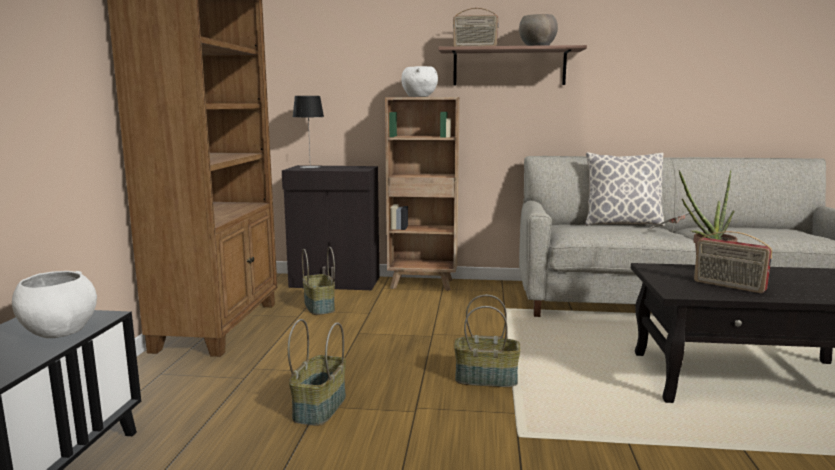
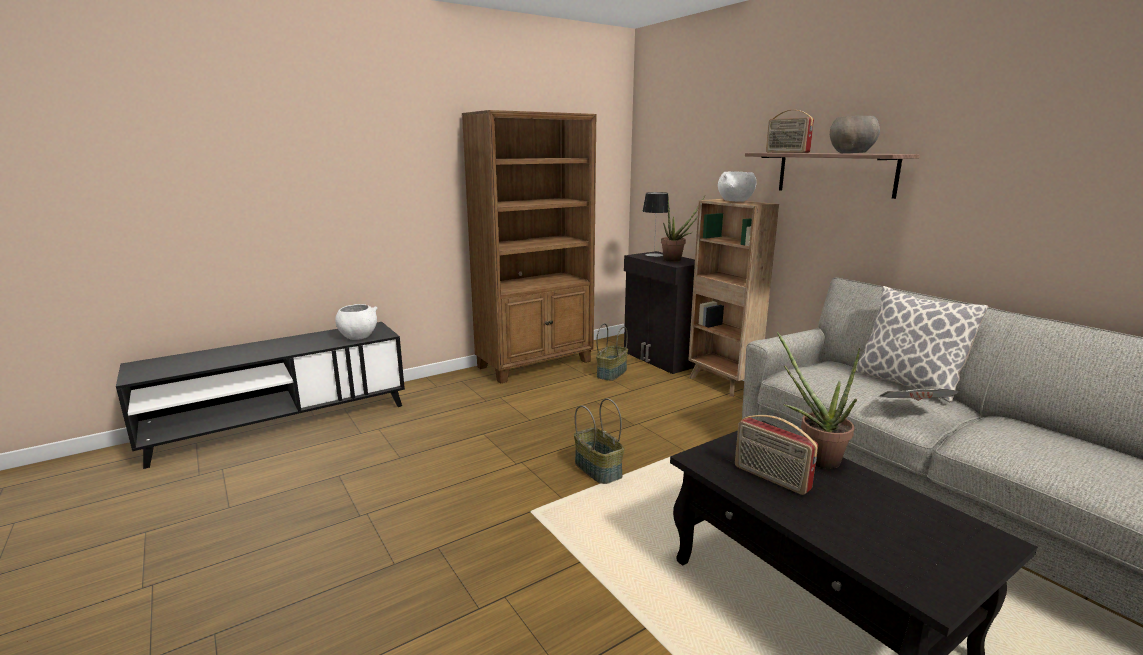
camera: 50 degrees right, 5 degrees up
(319, 407) = (482, 434): basket -> none
(344, 167) = (676, 260): none -> potted plant
(728, 286) = (770, 478): radio -> radio turned 45 degrees counterclockwise

